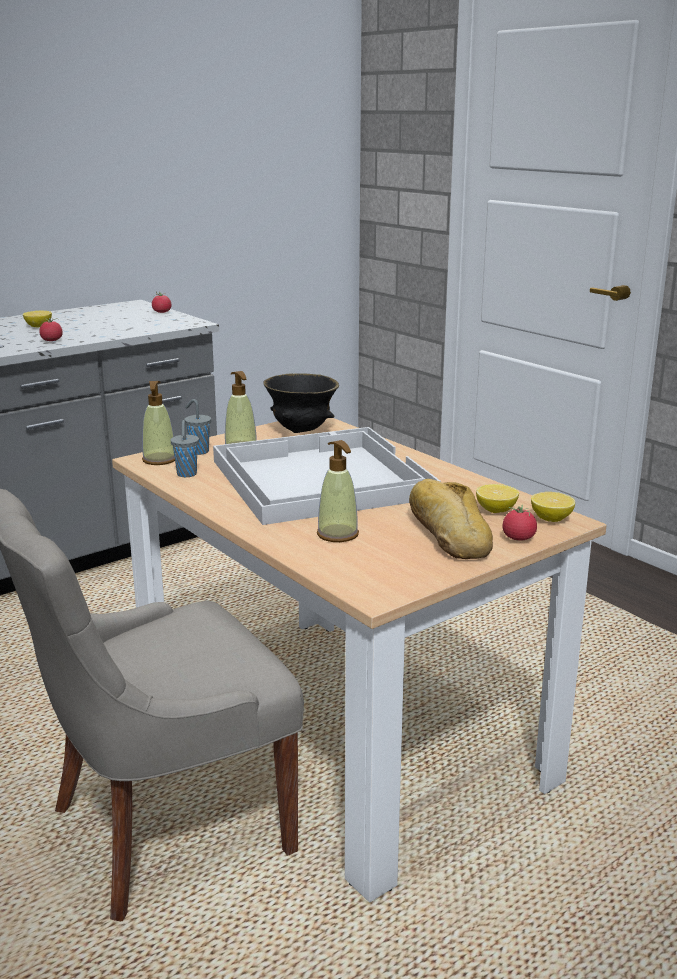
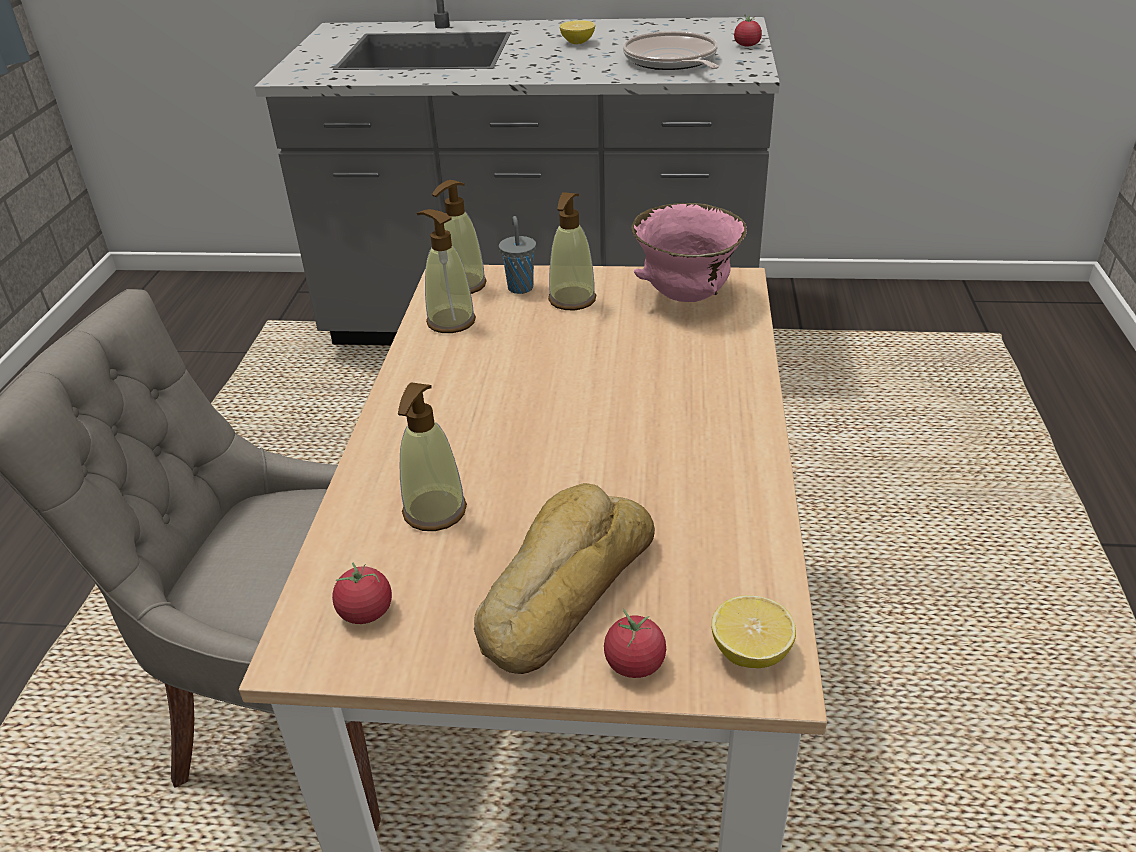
camera: 45 degrees right, 15 degrees up
(52, 340) = (550, 69): tomato -> tomato (366, 612)
(129, 325) = (672, 61): none -> frying pan
(186, 474) = (450, 321): grey cup -> soap dispenser
(301, 431) = (685, 297): black bowl -> pink bowl
(318, 478) = (572, 394): white tray -> none
(496, 510) = (696, 583): lemon -> none

